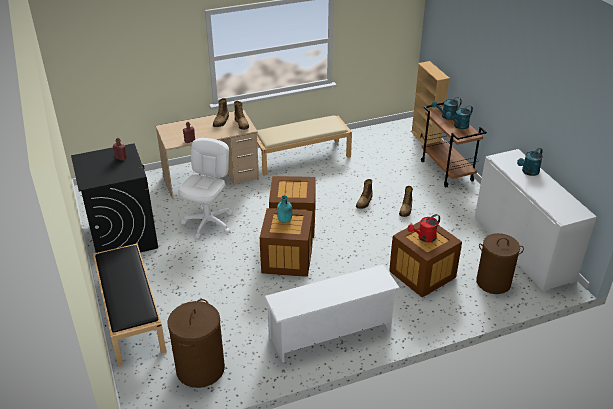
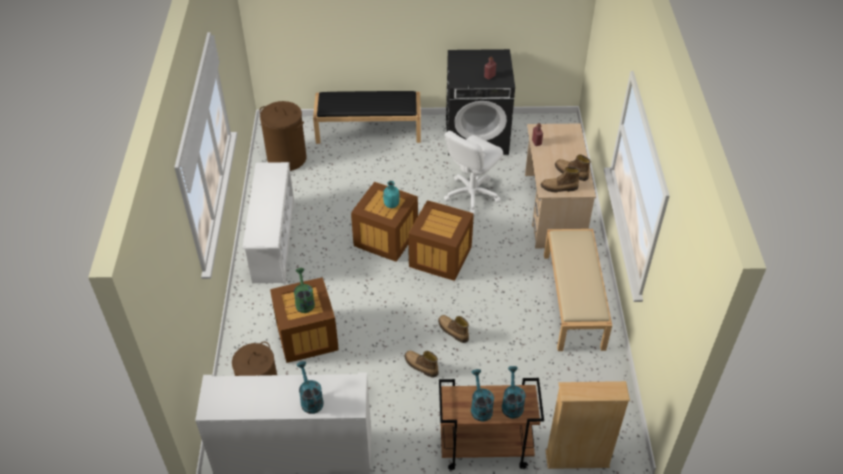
camera: 110 degrees right, 10 degrees up
(209, 223) = (471, 194): white office chair -> white office chair turned 90 degrees clockwise
(424, 238) = (304, 301): red watering can -> green watering can

